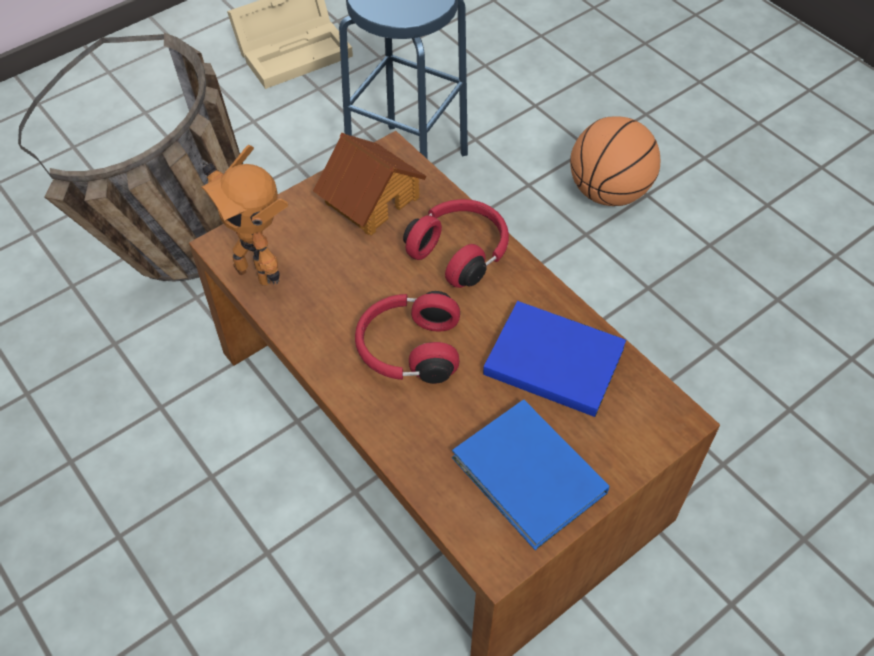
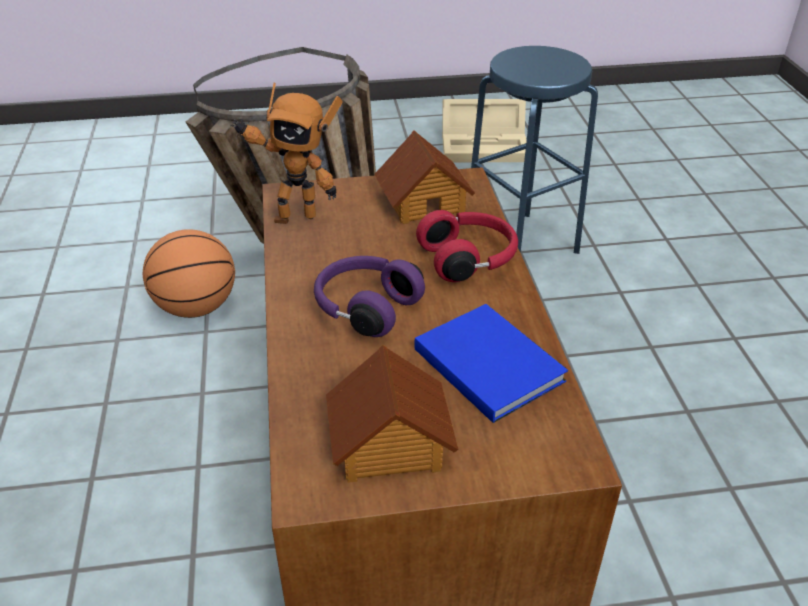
camera: 30 degrees right, 15 degrees down
(257, 270) = (294, 216): toy robot -> toy robot turned 75 degrees counterclockwise
(408, 349) = (365, 307): red headphones -> purple headphones
(529, 479) = (389, 444): blue book -> toy house
(608, 192) = (695, 323): basketball -> basketball (196, 307)

